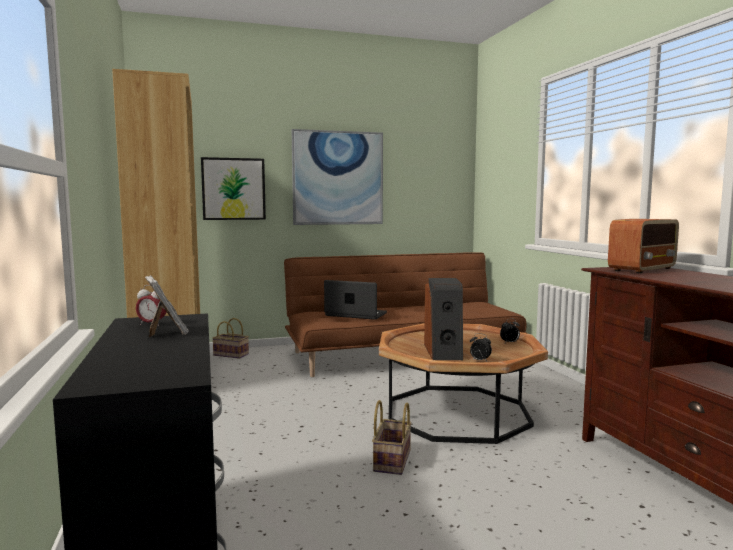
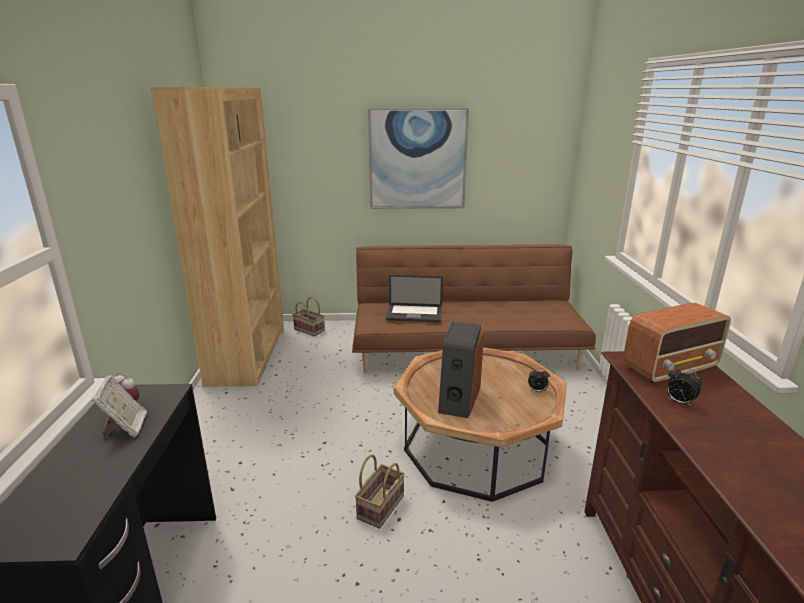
camera: 15 degrees right, 15 degrees up
(233, 189) = (310, 172): picture -> none
(356, 314) = (414, 314): laptop -> laptop turned 150 degrees clockwise
(479, 361) = (484, 422): alarm clock -> alarm clock (678, 402)

